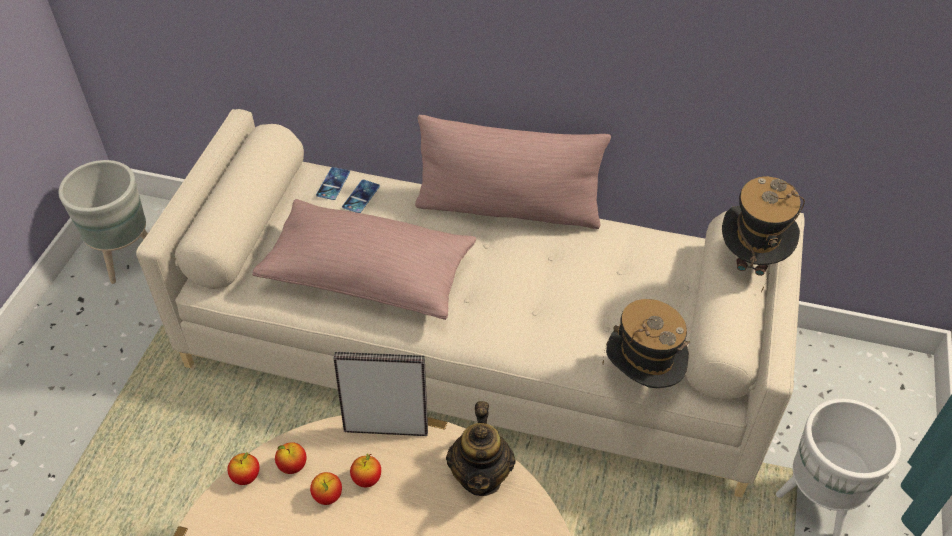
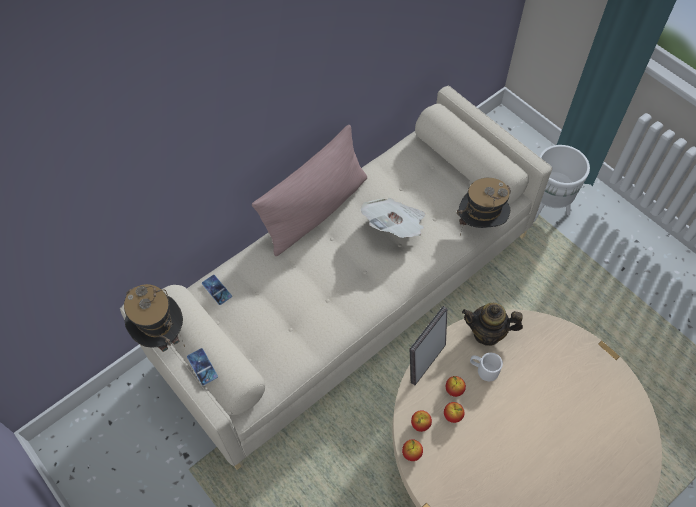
camera: 55 degrees left, 10 degrees up
(125, 259) = (105, 467): grey planter -> none
(361, 196) = (241, 280): phone -> phone (202, 366)
(368, 276) = (311, 311): pink pillow -> none
(422, 498) = (483, 369): none -> white mug
(481, 475) = (487, 333): teapot -> teapot turned 150 degrees clockwise
(554, 291) = (395, 226): none -> newspaper
(750, 261) = (464, 128): hat -> hat (161, 334)

